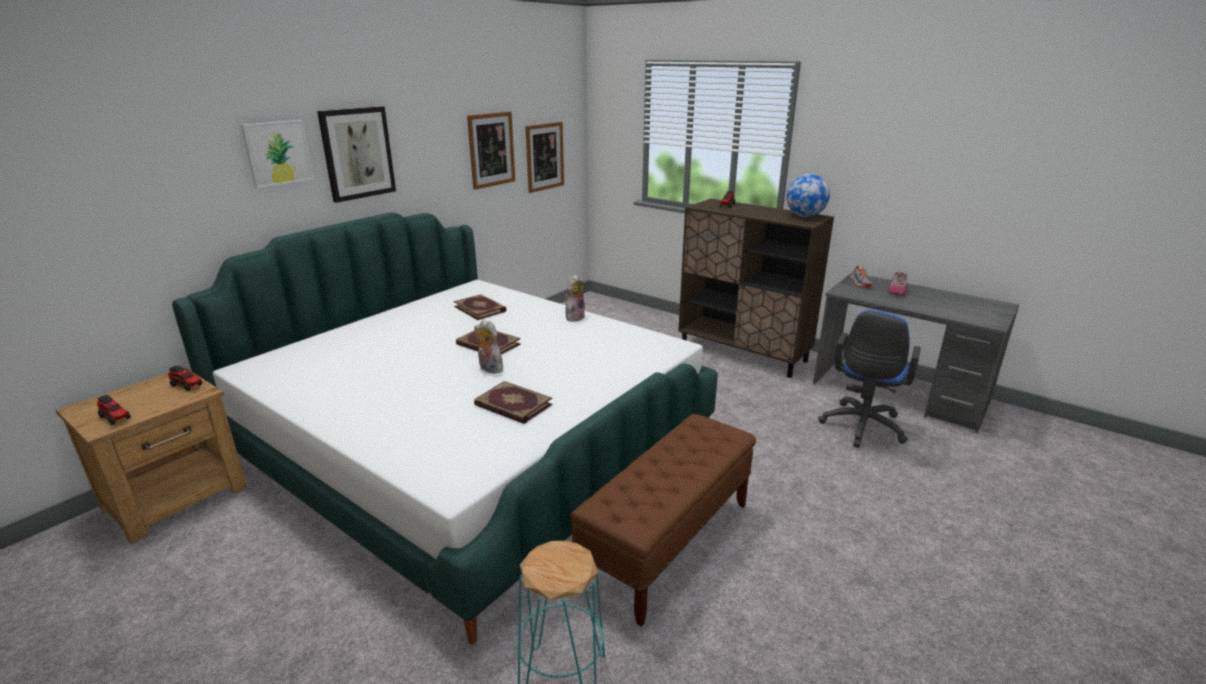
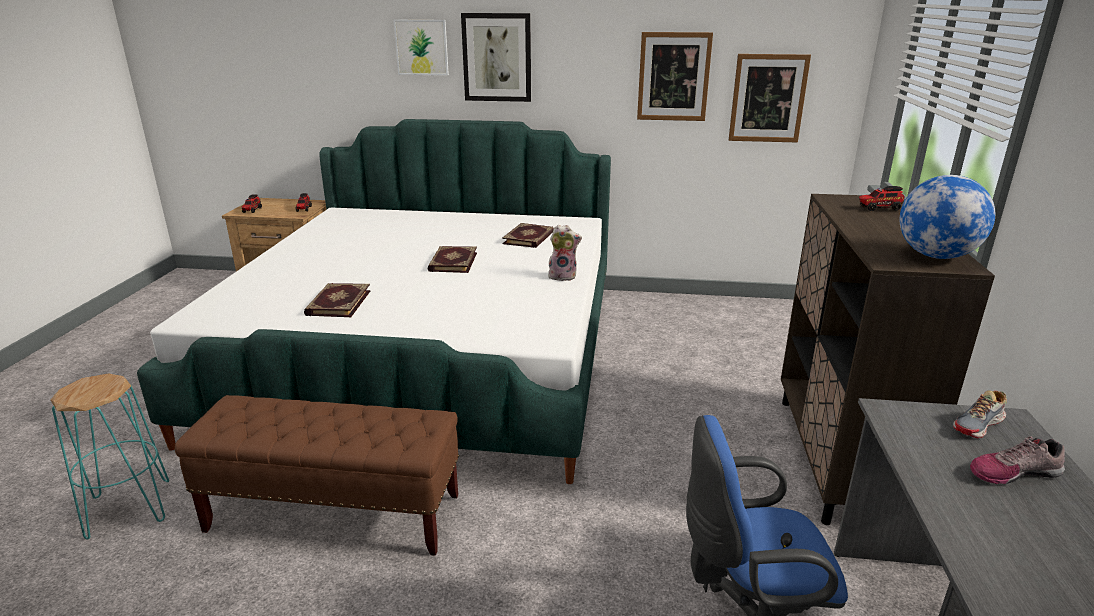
camera: 60 degrees right, 0 degrees up
(489, 369) = (402, 275): plush toy -> none

